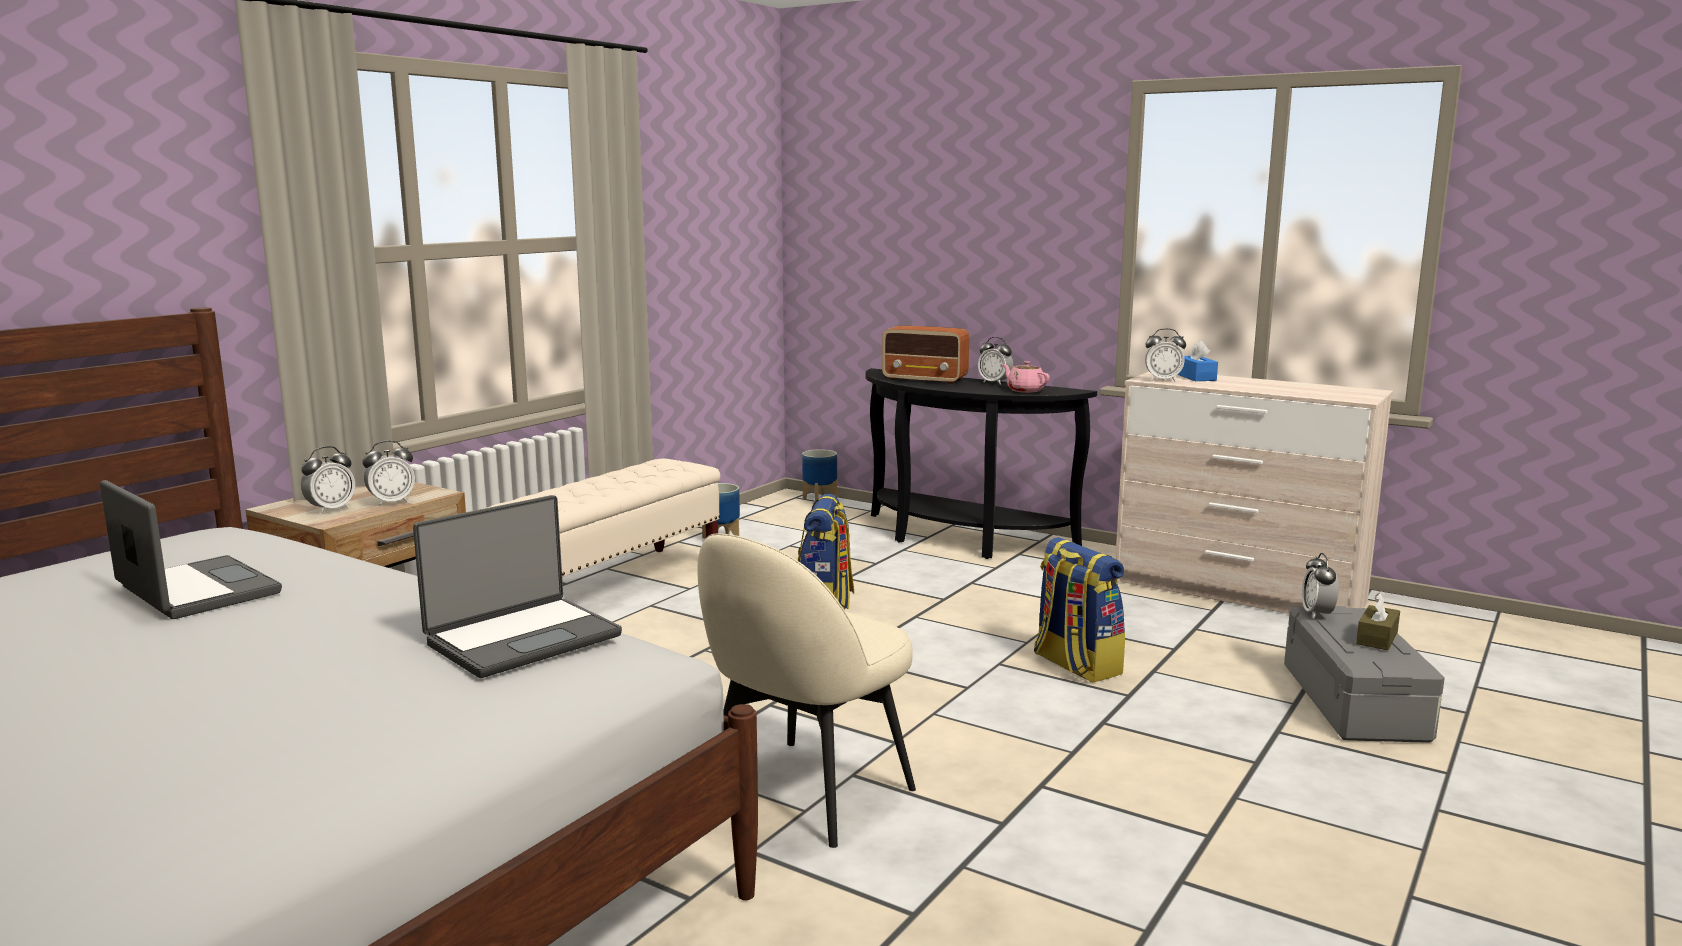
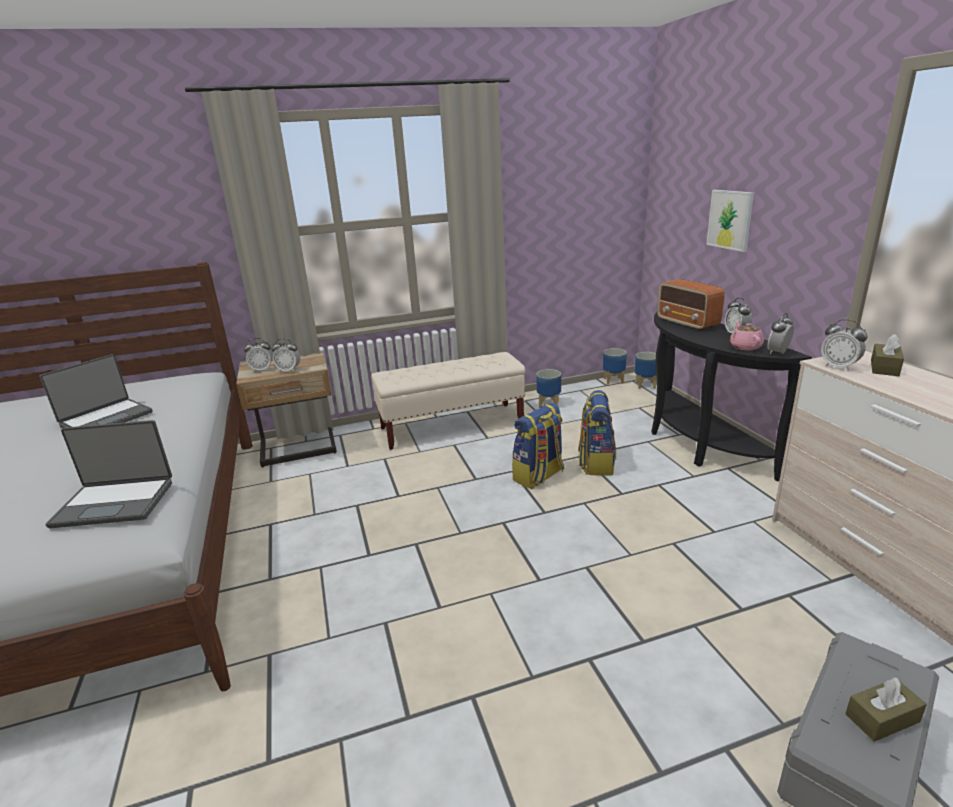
camera: 40 degrees right, 10 degrees up
(195, 591) = (106, 419): laptop -> laptop turned 45 degrees clockwise
(770, 501) = (613, 381): none -> planter
(805, 793) = (345, 624): beige chair -> none
(937, 250) = (730, 220): none -> picture
(1075, 665) = (638, 592): backpack -> backpack (596, 463)
(1196, 377) = (884, 368): blue tissue box -> brown tissue box
(1317, 614) = (853, 653): alarm clock -> alarm clock (778, 353)

